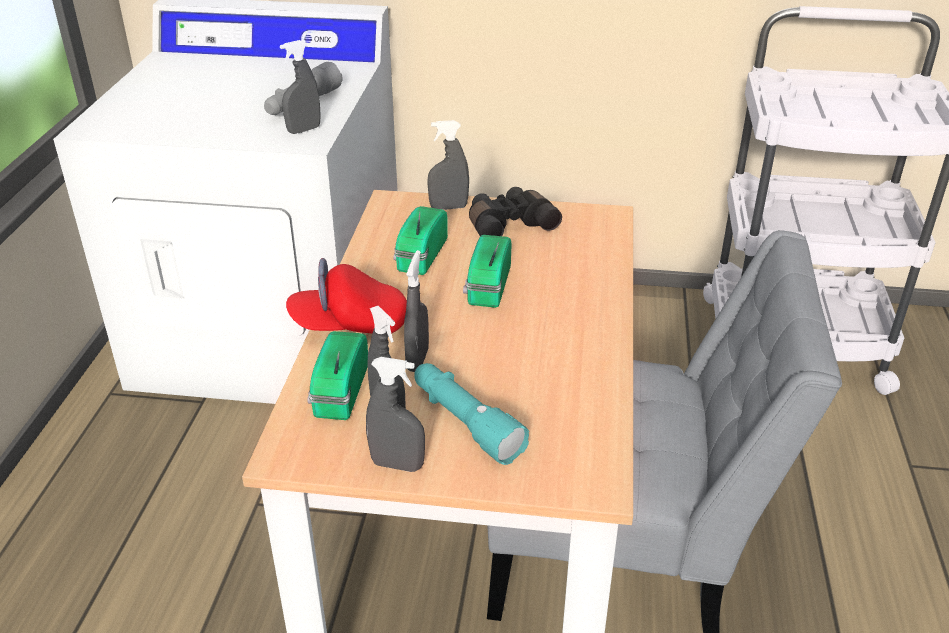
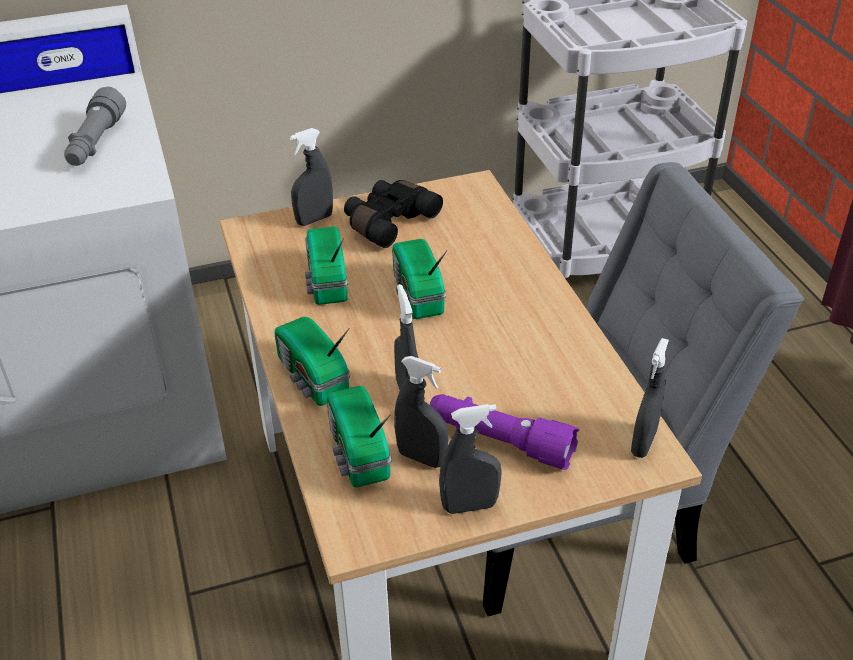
camera: 25 degrees left, 5 degrees up
(304, 130) = (124, 174): grey spray bottle -> grey spray bottle (643, 442)
(349, 325) = (312, 378): red cap -> radio
(465, 422) = (499, 441): turquoise flashlight -> purple flashlight

